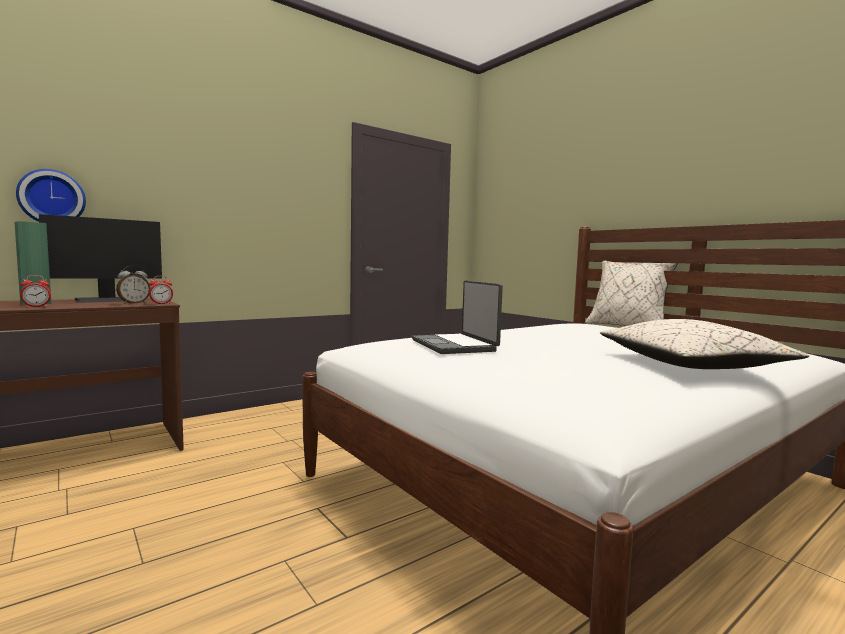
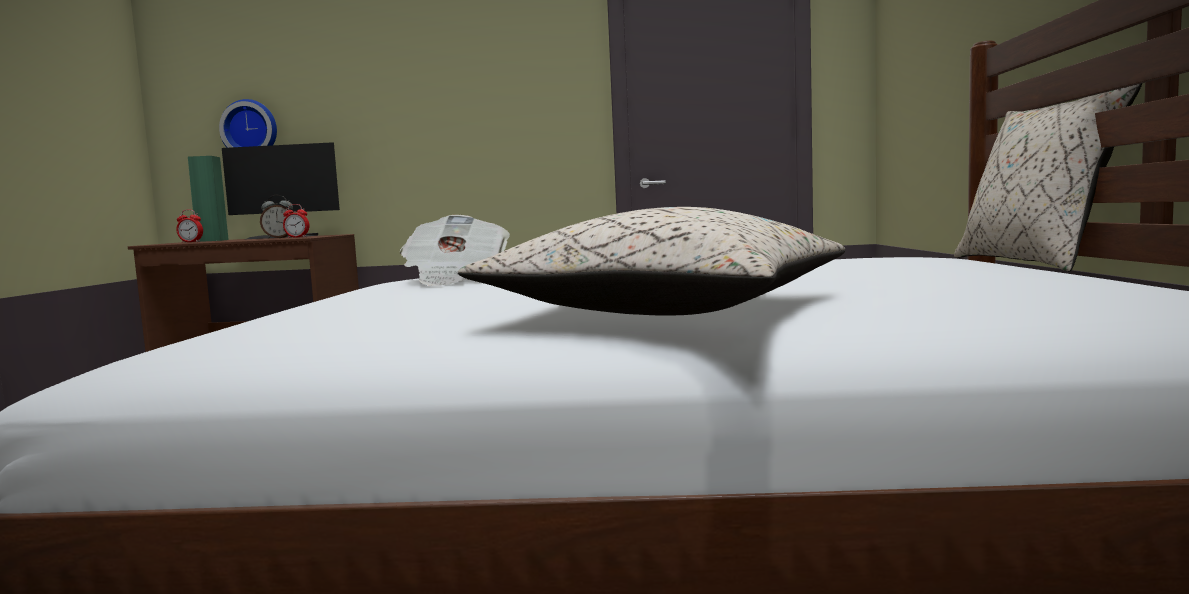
camera: 40 degrees right, 0 degrees up
(455, 345) = (455, 280): laptop -> newspaper

